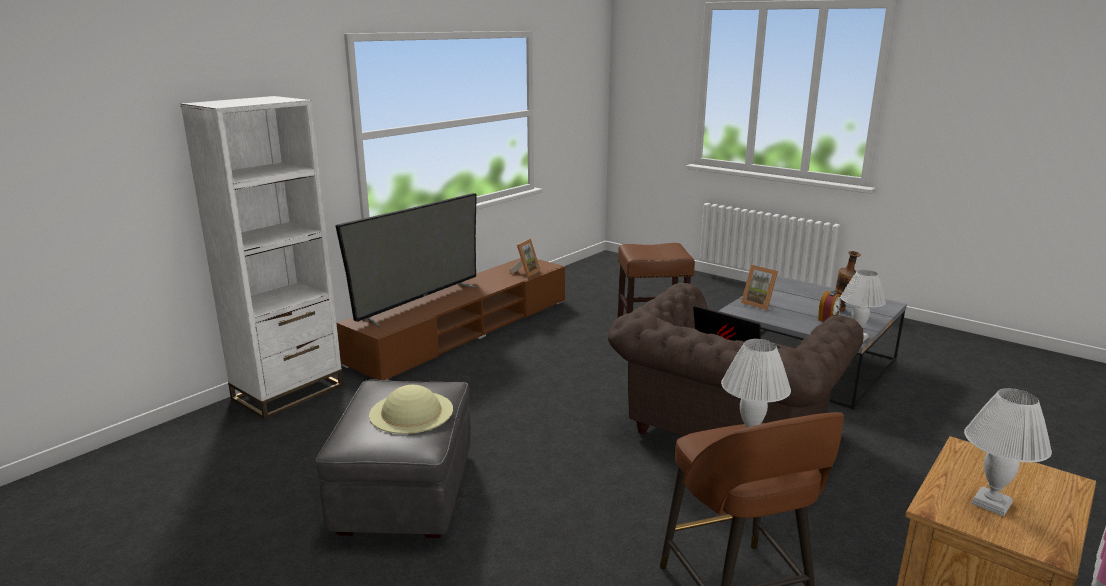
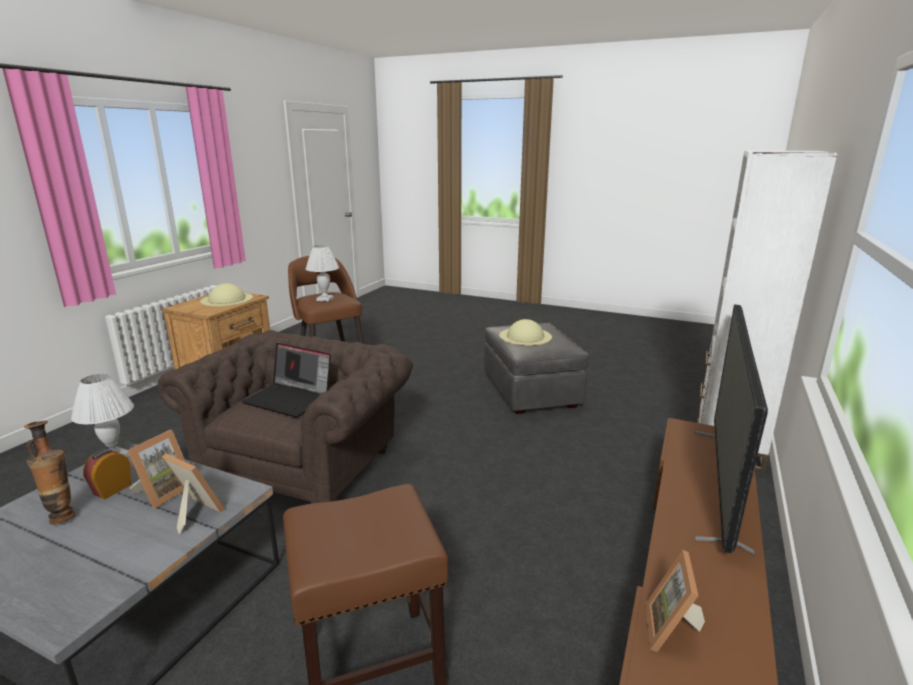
camera: 165 degrees right, 0 degrees up
(789, 314) = (163, 492): none -> picture frame
(992, 503) = (227, 299): white table lamp -> beige hat

